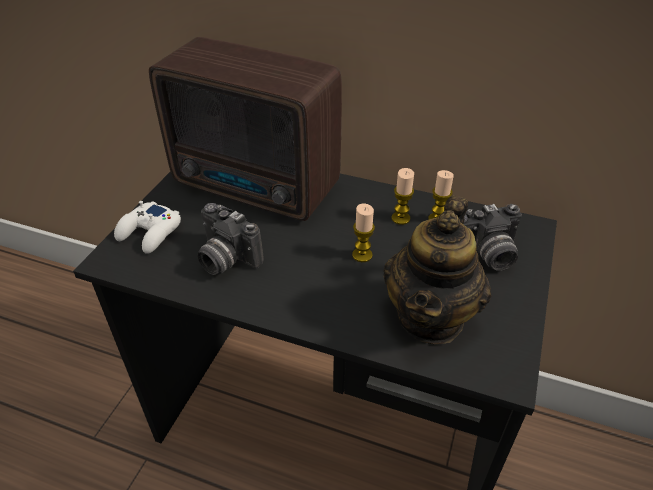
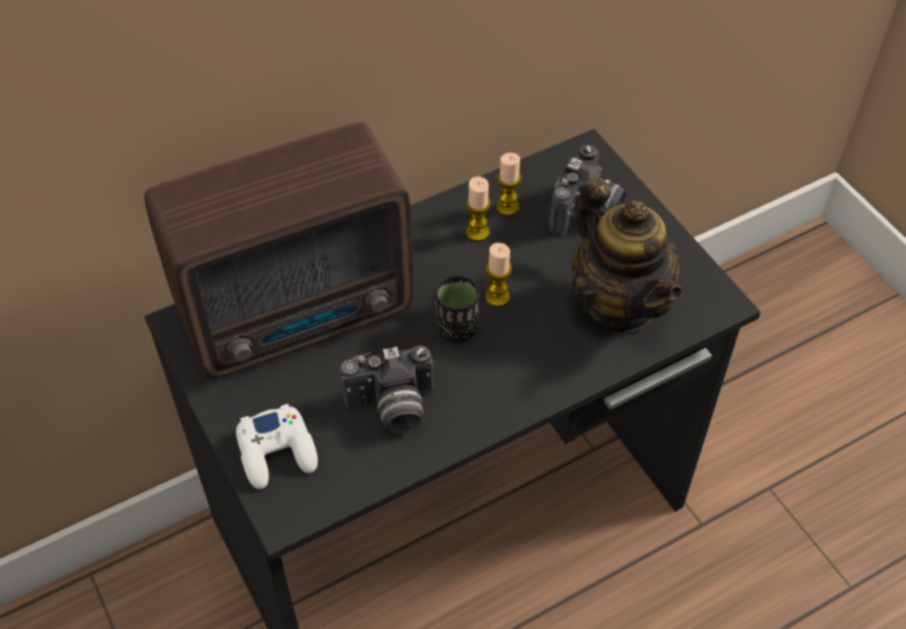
camera: 50 degrees left, 10 degrees up
(316, 252) = (457, 329): none -> black cup

